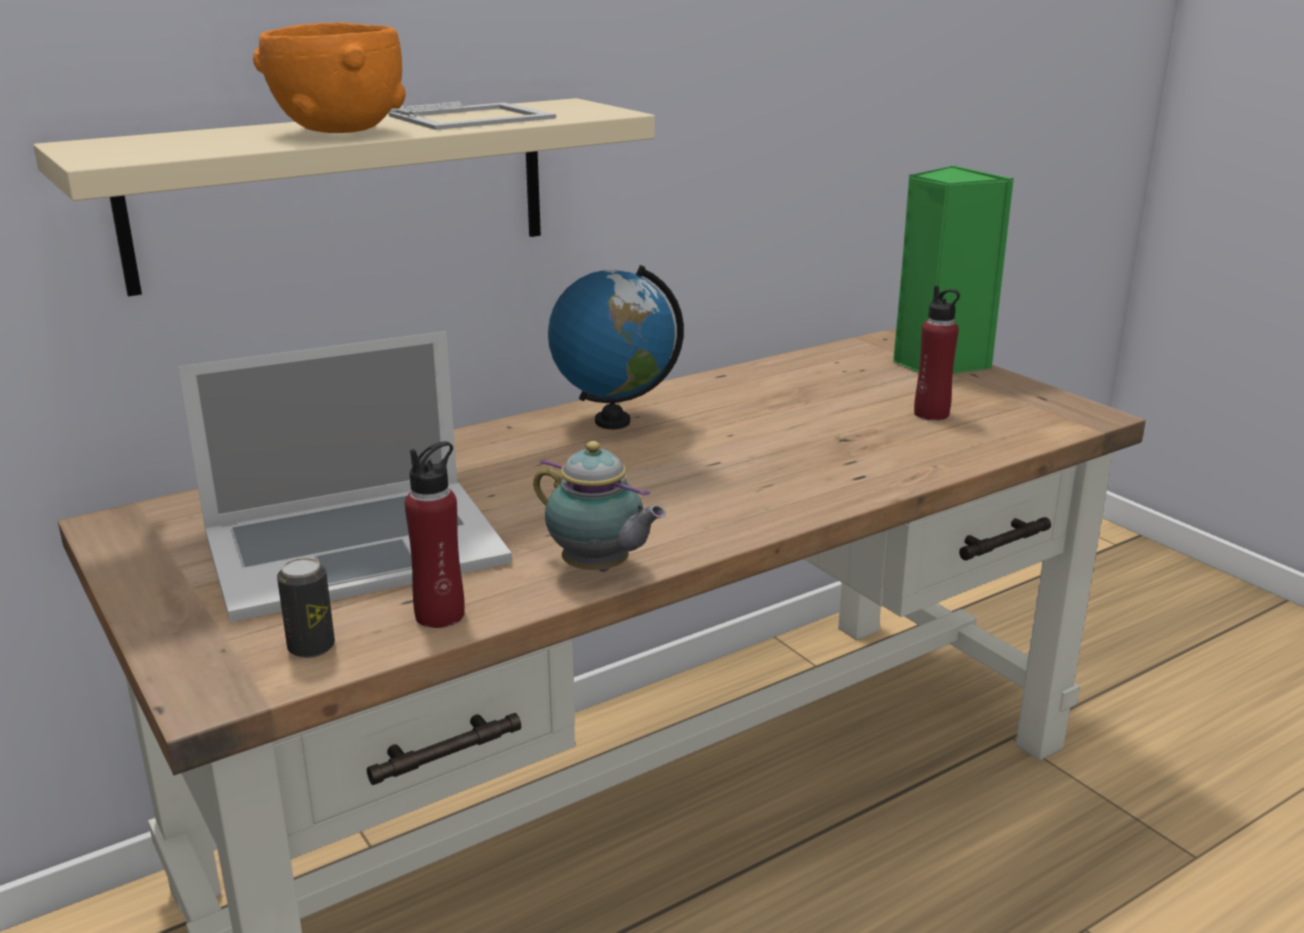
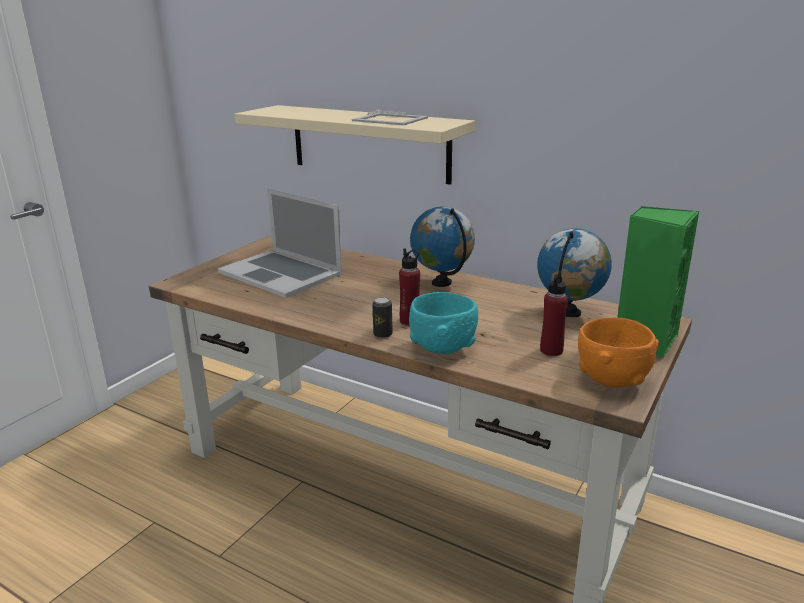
camera: 65 degrees right, 0 degrees up
(311, 647) = (208, 286): can -> can (383, 334)
(339, 131) = (333, 116): orange bowl -> orange bowl (612, 379)
(440, 615) = (239, 297): red bottle -> red bottle (410, 321)
(598, 570) = (290, 312): teapot -> none
(819, 376) = (569, 313): none -> globe
(872, 474) = (442, 348): none -> turquoise bowl

